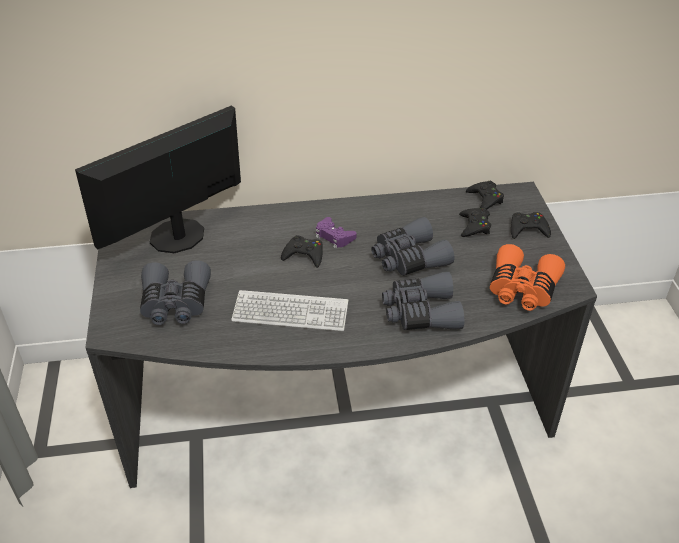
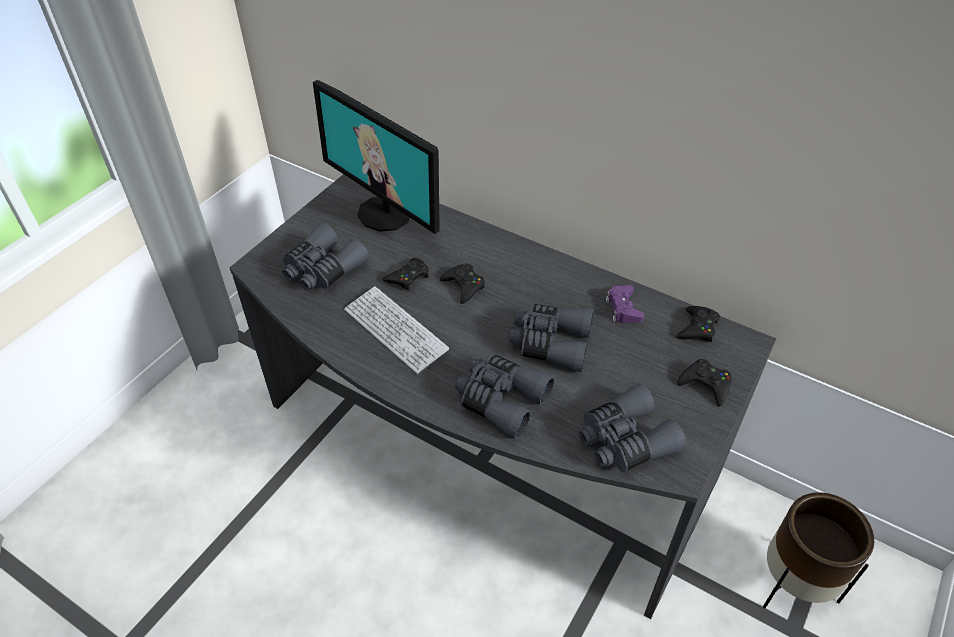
camera: 40 degrees right, 5 degrees up
(177, 237) = (385, 213): monitor -> monitor turned 135 degrees counterclockwise
(334, 236) = (508, 284): purple game controller -> purple game controller (623, 308)
(474, 226) = (652, 349): black game controller -> black game controller (408, 277)
(522, 289) = (624, 440): orange binoculars -> grey binoculars
(607, 358) = (794, 584): none -> brown planter

